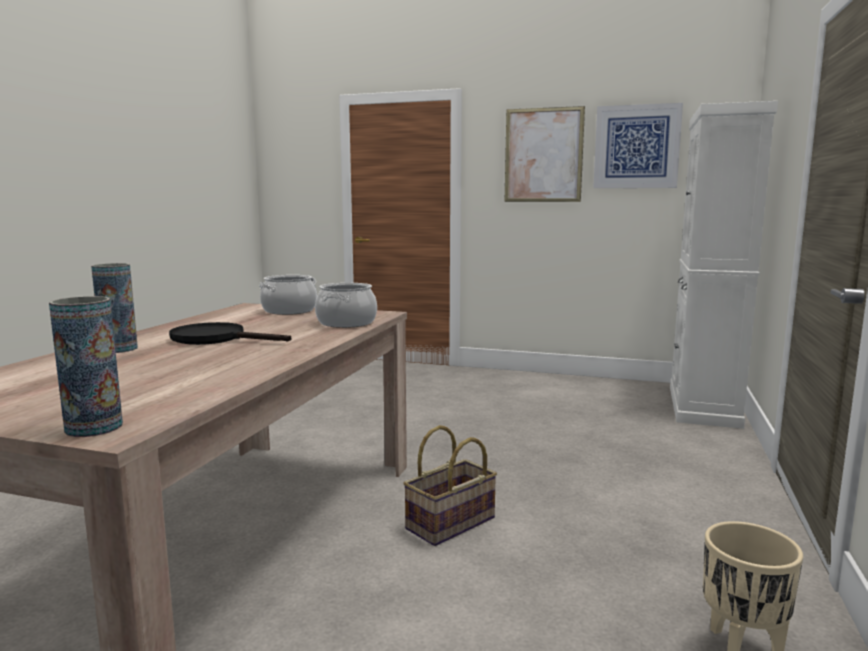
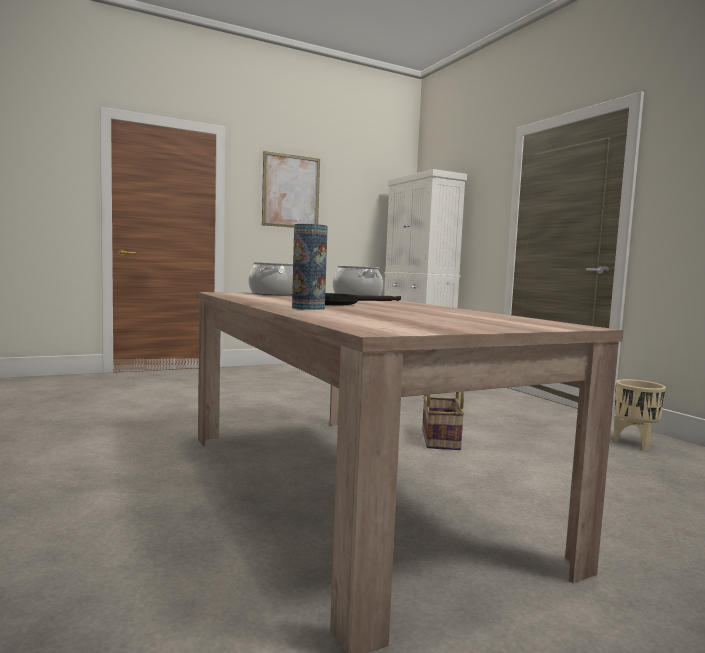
camera: 45 degrees left, 5 degrees down
(94, 427) = (557, 326): vase -> none
(636, 147) = (352, 193): picture -> none

